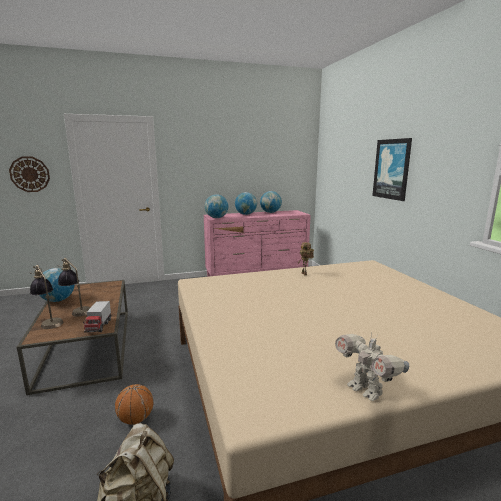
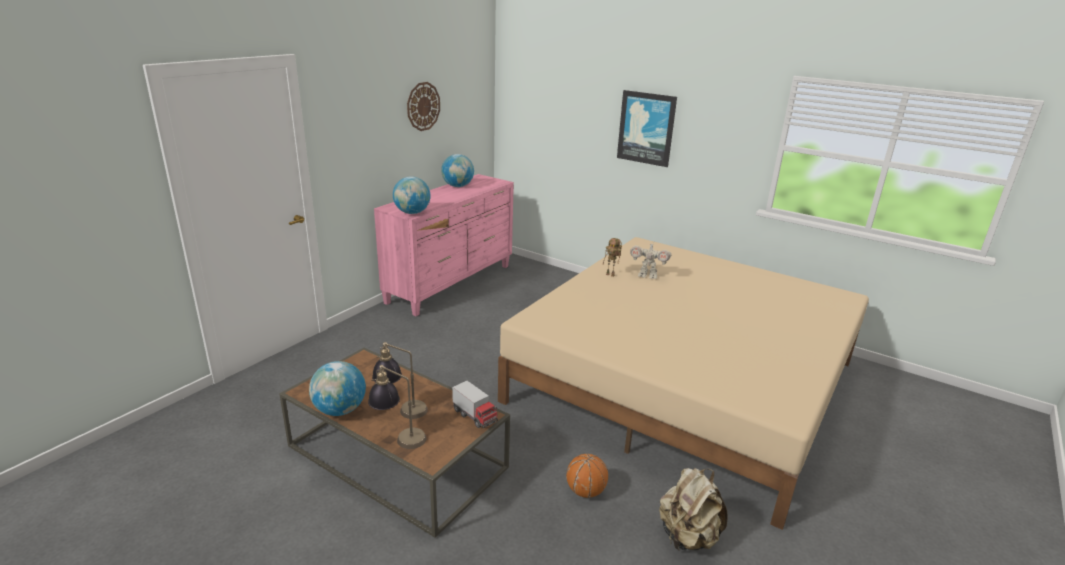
camera: 40 degrees left, 10 degrees up
(30, 174) = (90, 199): wall clock -> wall clock (423, 106)
(246, 214) = (434, 196): globe -> none
(366, 390) = (810, 368): toy robot -> toy robot (647, 276)

